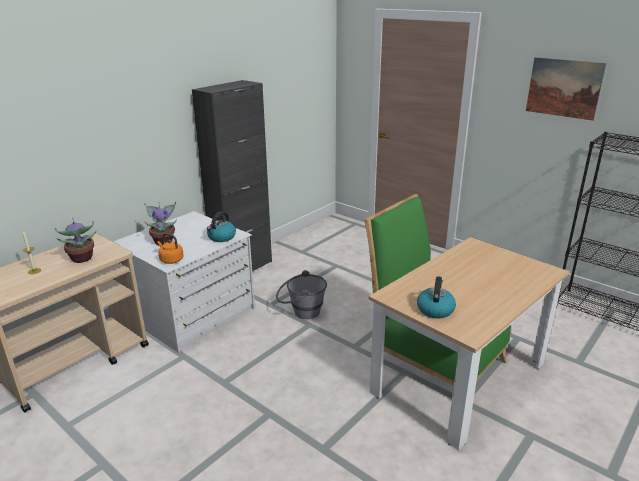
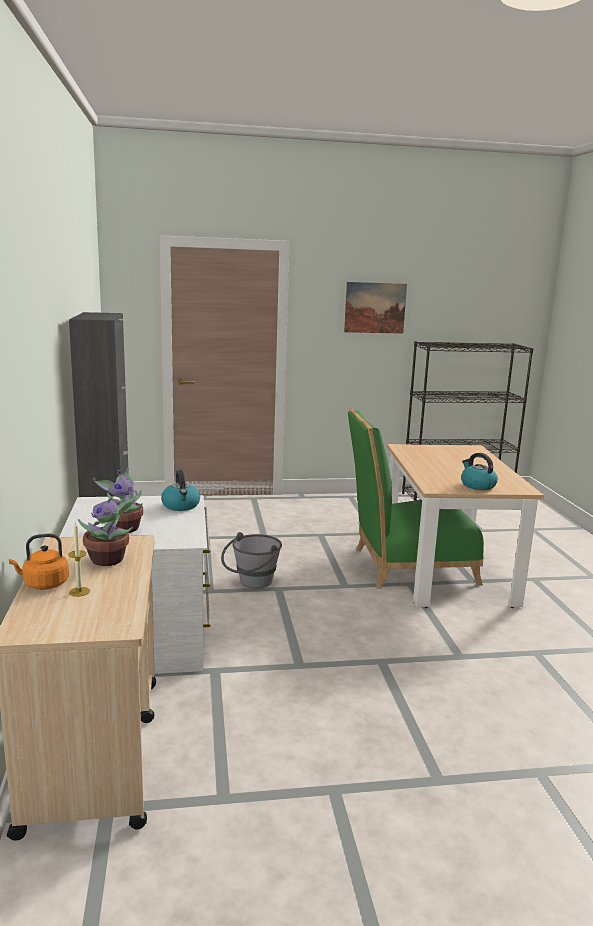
camera: 50 degrees left, 10 degrees down
(171, 260) = (181, 538): orange kettle -> orange kettle (43, 584)

